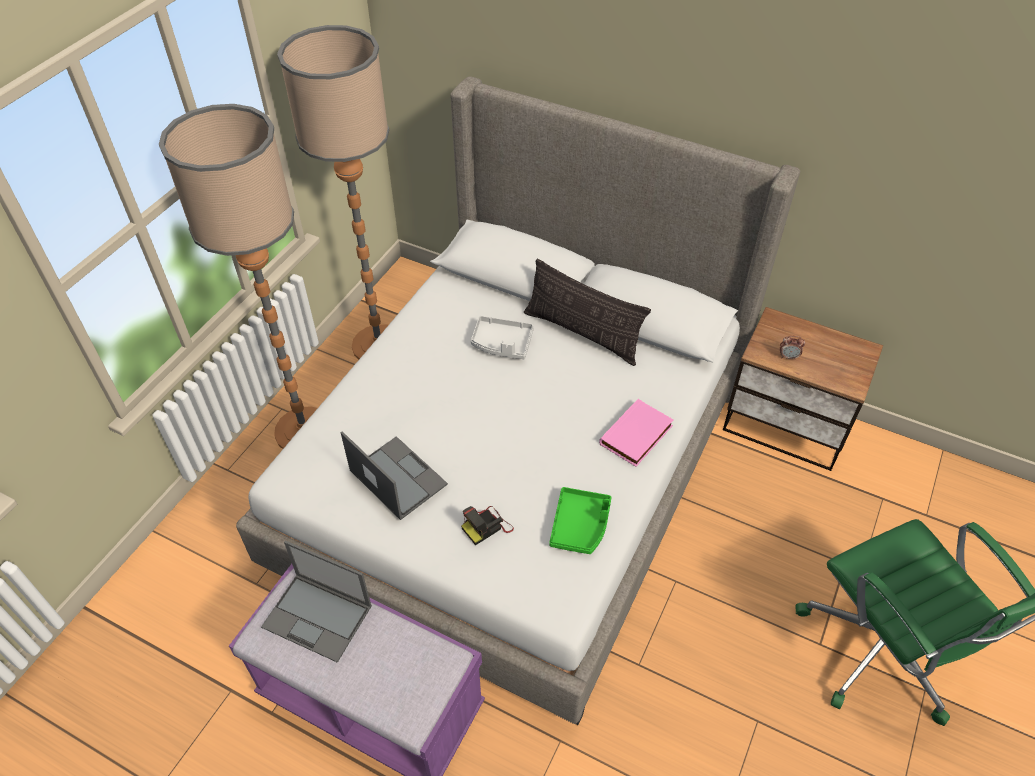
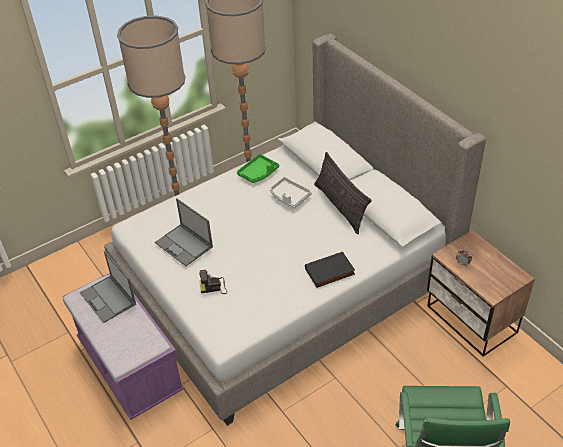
camera: 30 degrees right, 5 degrees down
(397, 477) = (184, 245): laptop -> laptop turned 150 degrees clockwise
(580, 526) = (263, 305): green tray -> green tray (258, 173)
(637, 436) = (330, 272): pink book -> black book

